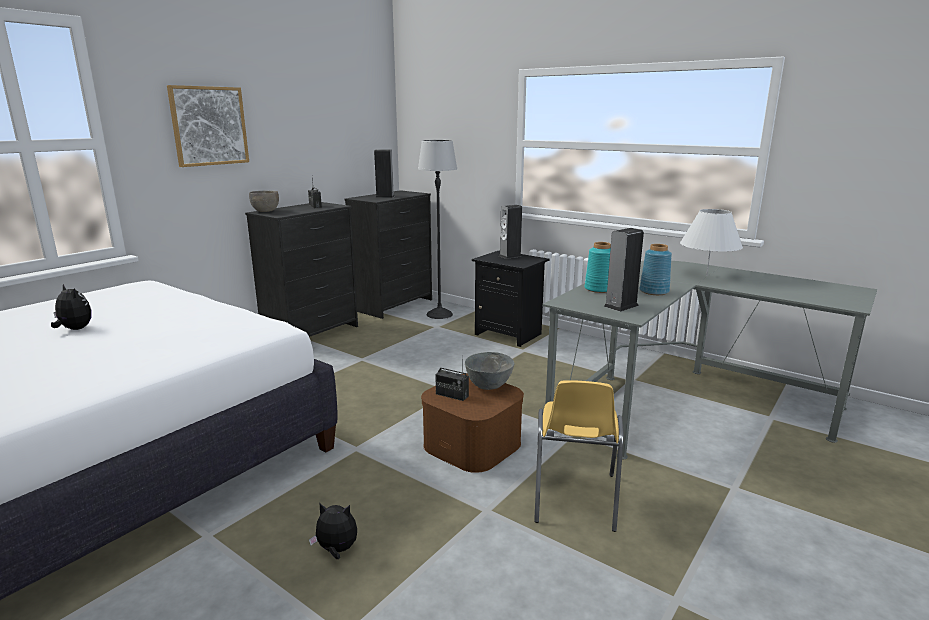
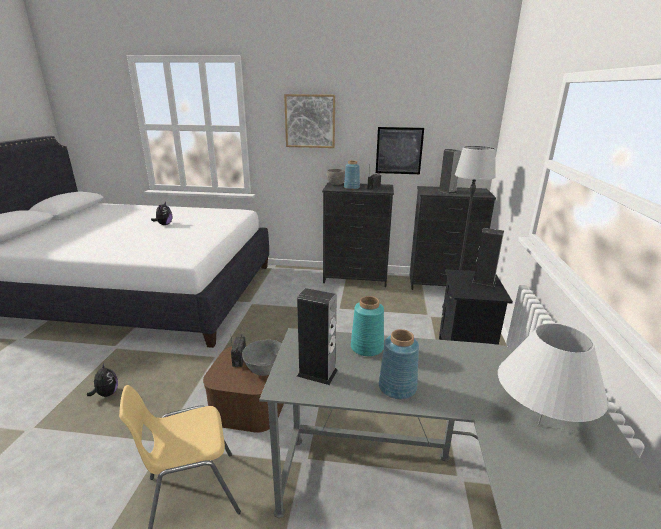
camera: 60 degrees right, 5 degrees up
(296, 210) = (351, 188): none -> blue vase
(318, 158) = (399, 150): none -> picture

